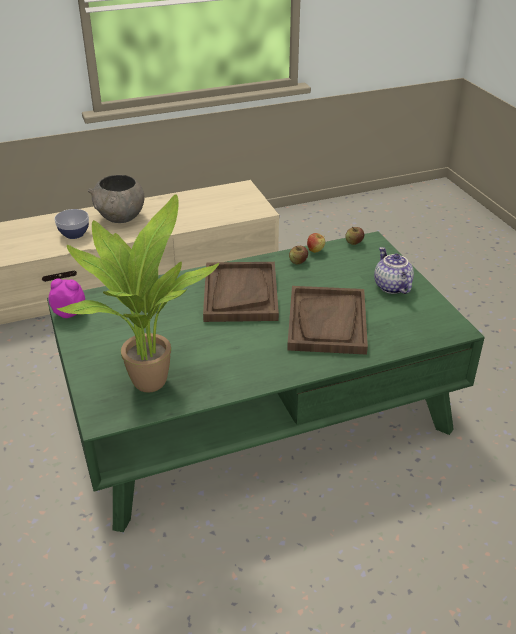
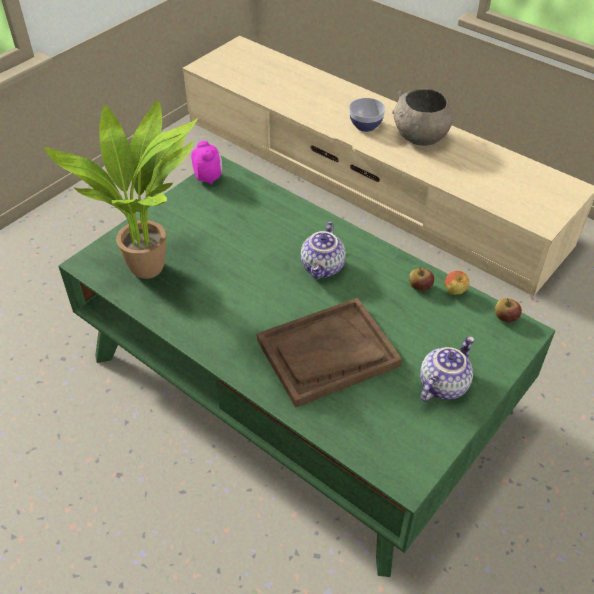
camera: 60 degrees right, 10 degrees up
(240, 293) = (323, 268): brown tray -> teapot

